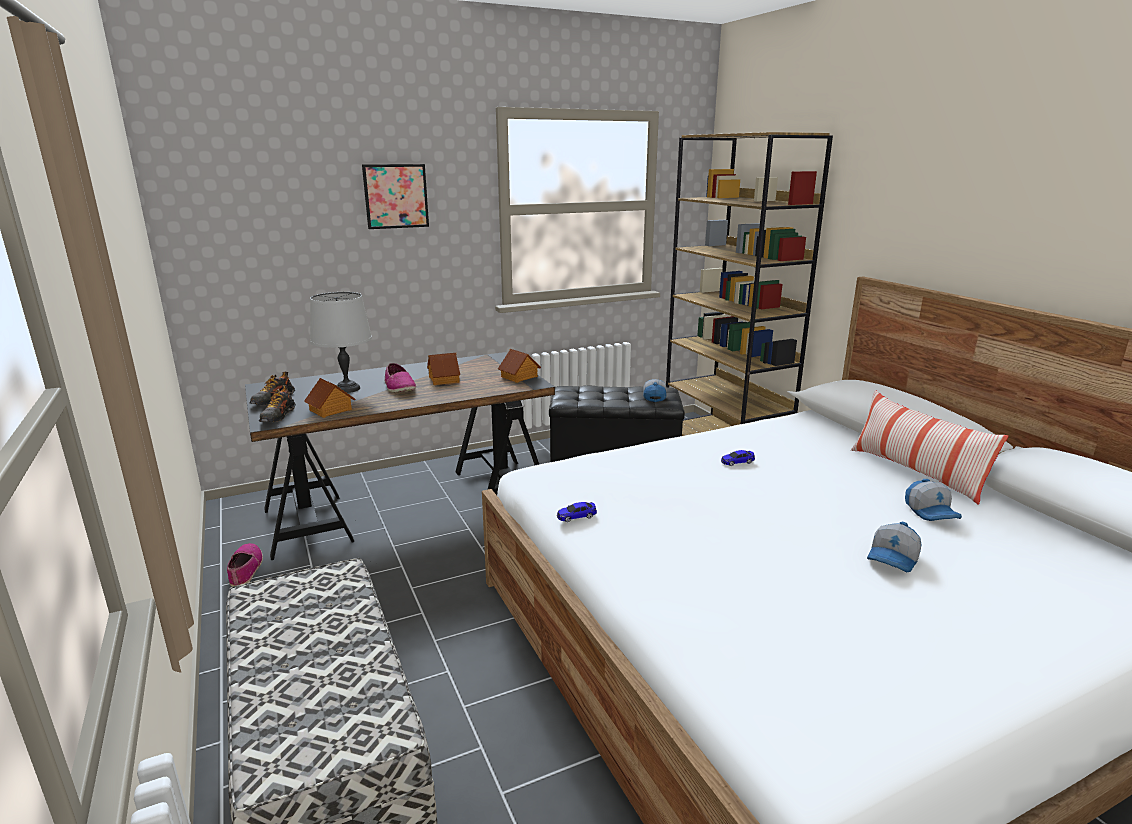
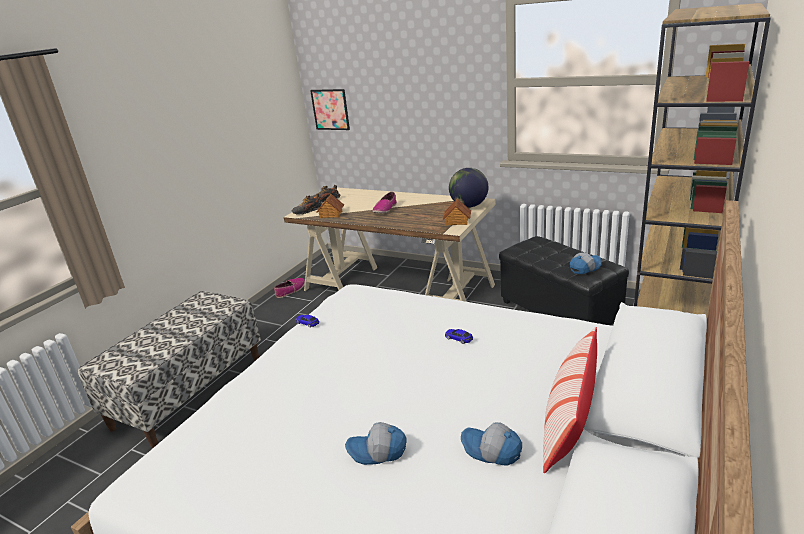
camera: 55 degrees right, 5 degrees up
(347, 389) = (363, 203): grey table lamp -> none
(396, 196) = (429, 71): picture -> picture (330, 109)
(409, 502) = (397, 287): black desk -> beige desk
(444, 379) = (416, 210): toy house -> none
(495, 362) = (469, 206): none -> globe
(932, 512) = (491, 451): cap -> cap turned 75 degrees clockwise

